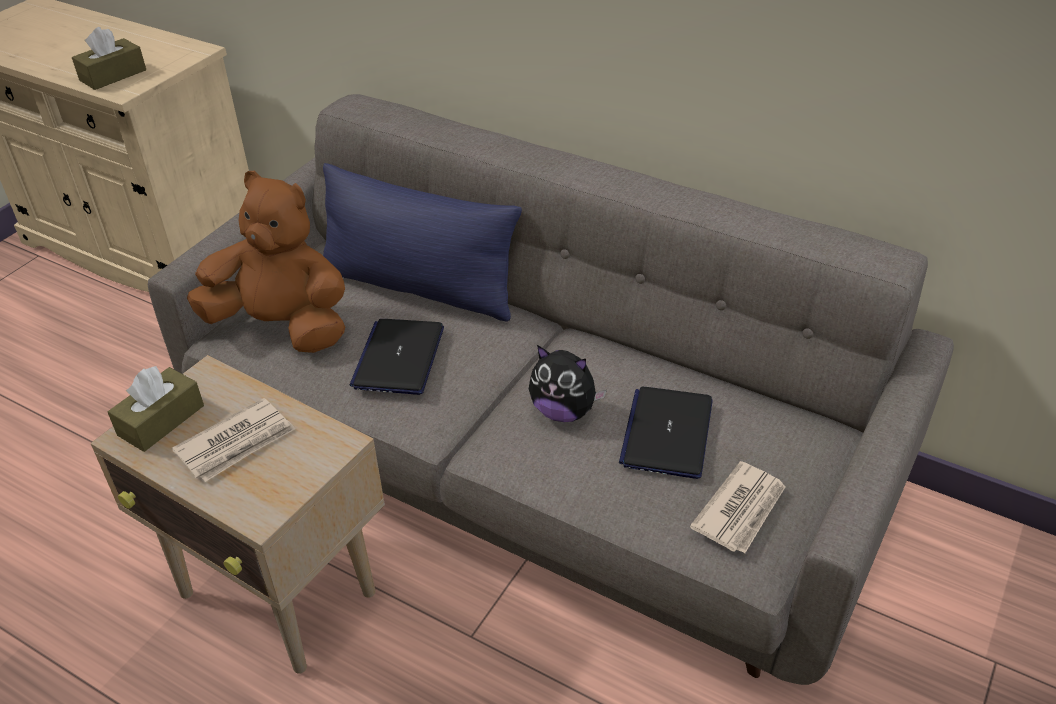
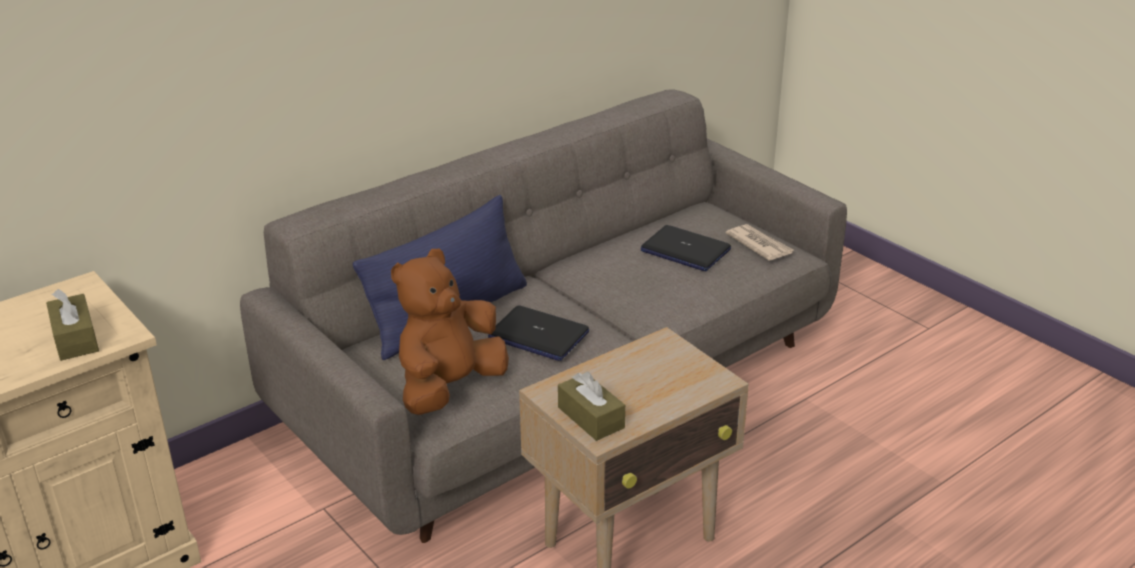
camera: 70 degrees left, 10 degrees down
(237, 443) = (639, 383): newspaper -> none
(563, 411) = (639, 283): plush toy -> none

